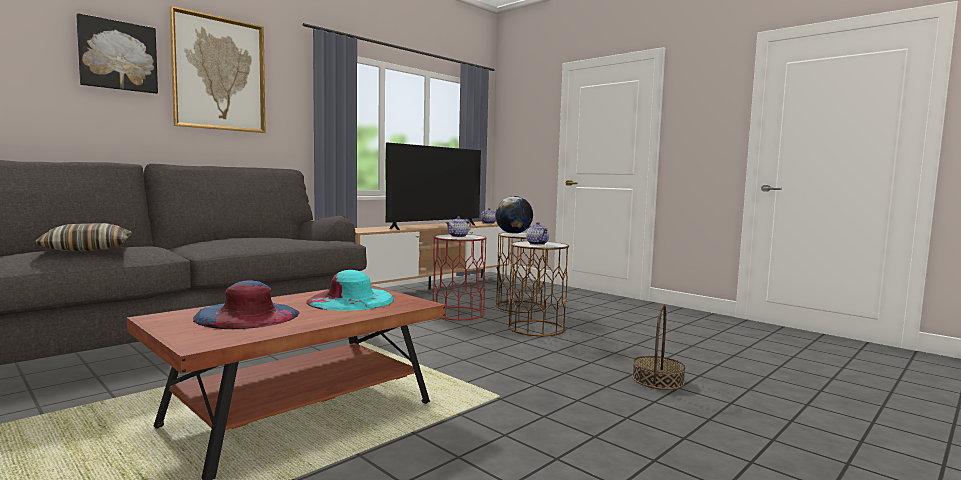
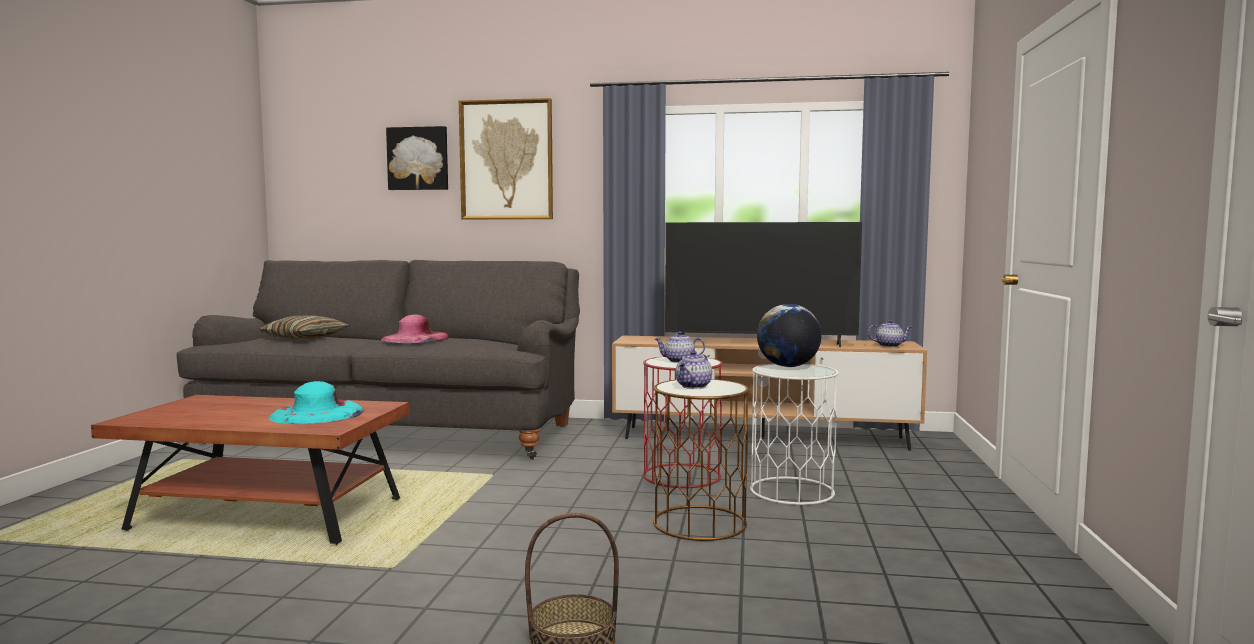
camera: 55 degrees right, 0 degrees up
(224, 239) = (415, 338): none -> pink hat
(248, 315) = (224, 408): blue hat -> none
(520, 306) = (792, 491): brown side table -> white side table

